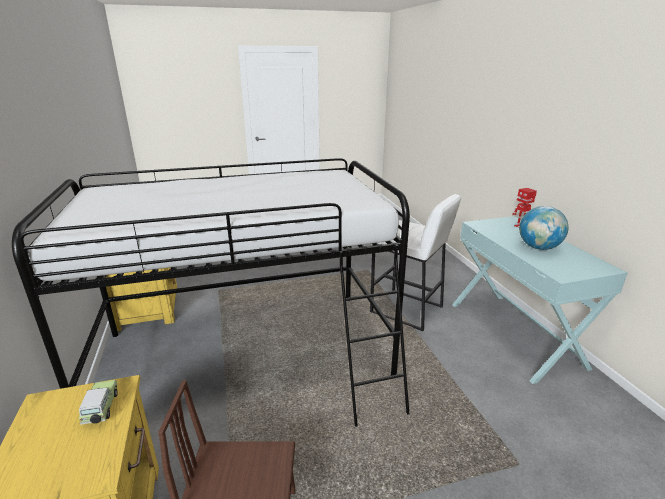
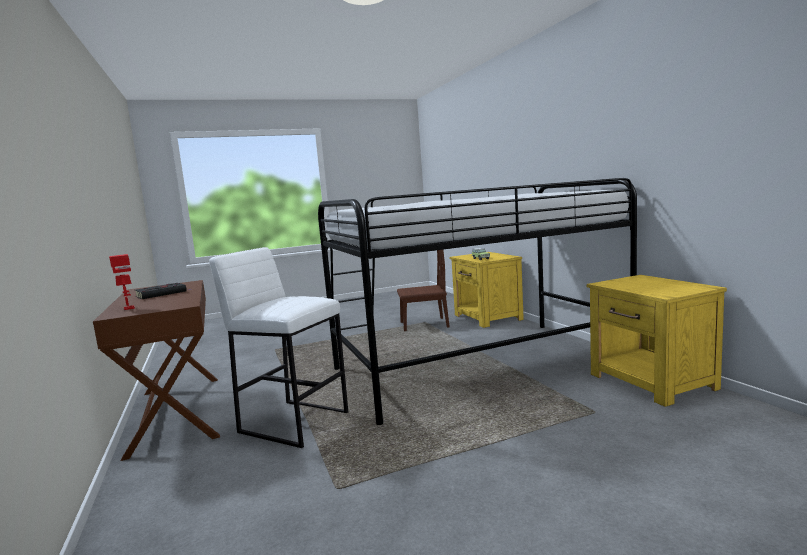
camera: 175 degrees right, 15 degrees down
(514, 333) = (176, 413): turquoise desk -> brown desk
(538, 248) = (163, 294): globe -> black book

